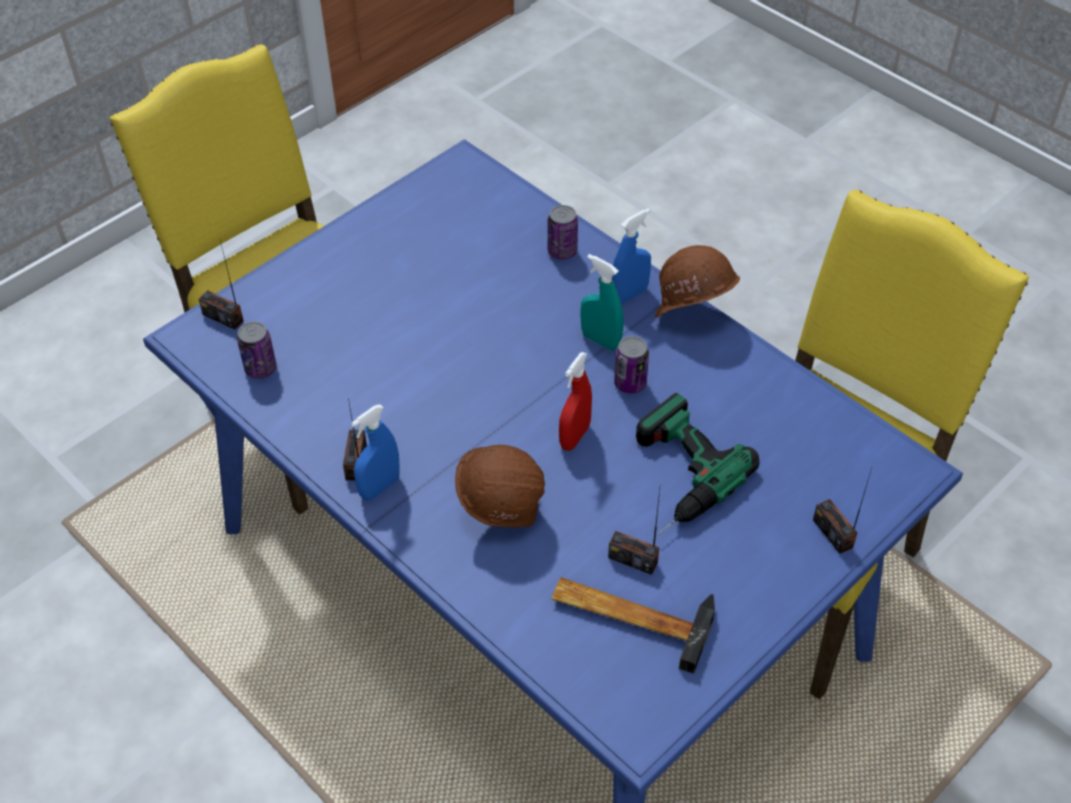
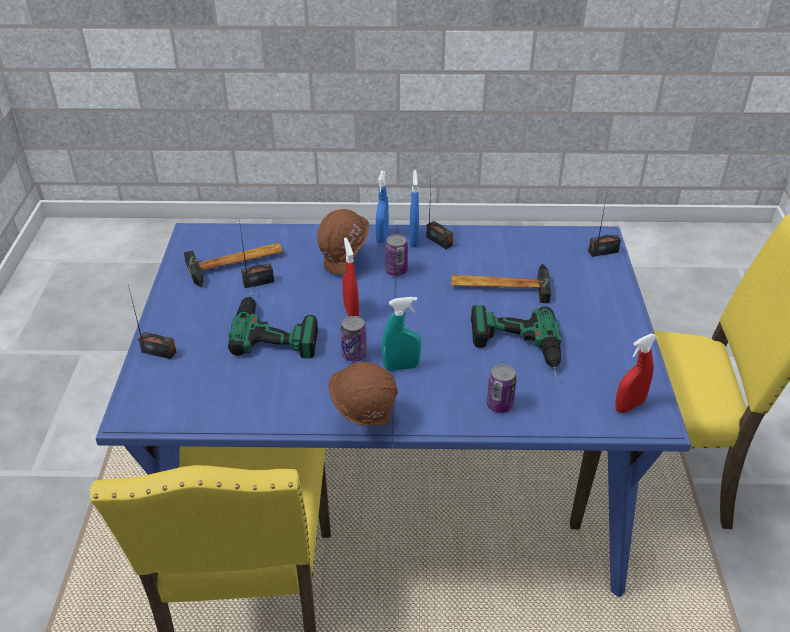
camera: 135 degrees right, 10 degrees down
(260, 368) = (545, 245): can -> can (396, 271)
(385, 357) = (499, 285): none -> hammer
(463, 183) = (629, 405): none -> red spray bottle
(478, 282) = (517, 351): none -> power drill
(629, 295) = (420, 406): blue spray bottle -> blue spray bottle (382, 236)

